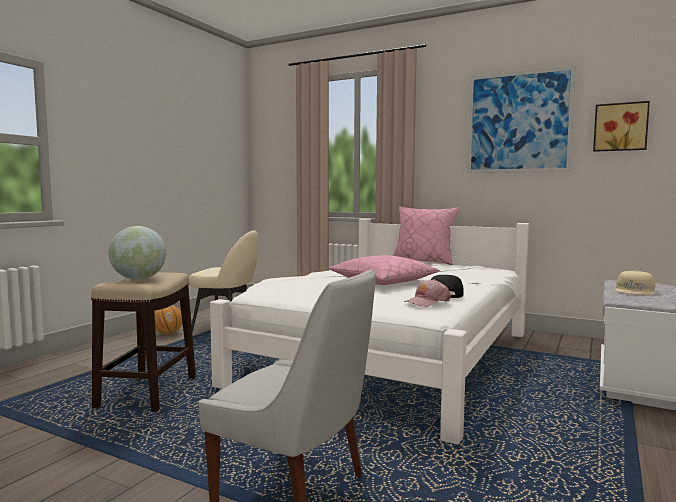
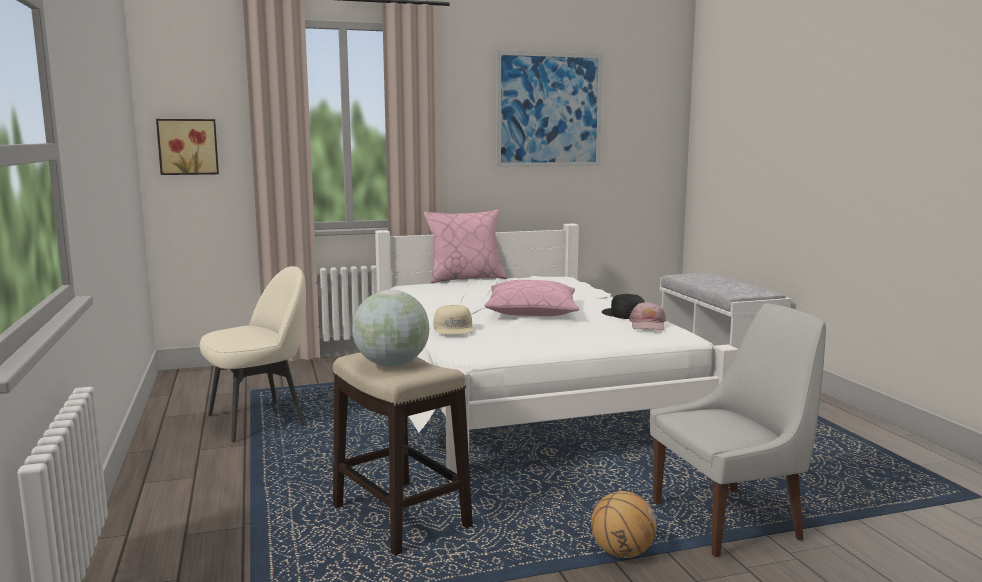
camera: 45 degrees left, 5 degrees up
(167, 333) = (199, 452): basketball -> basketball (622, 553)
(620, 127) = (639, 122): picture -> picture (188, 146)
(635, 291) = (719, 284): beige cap -> beige cap (454, 328)

